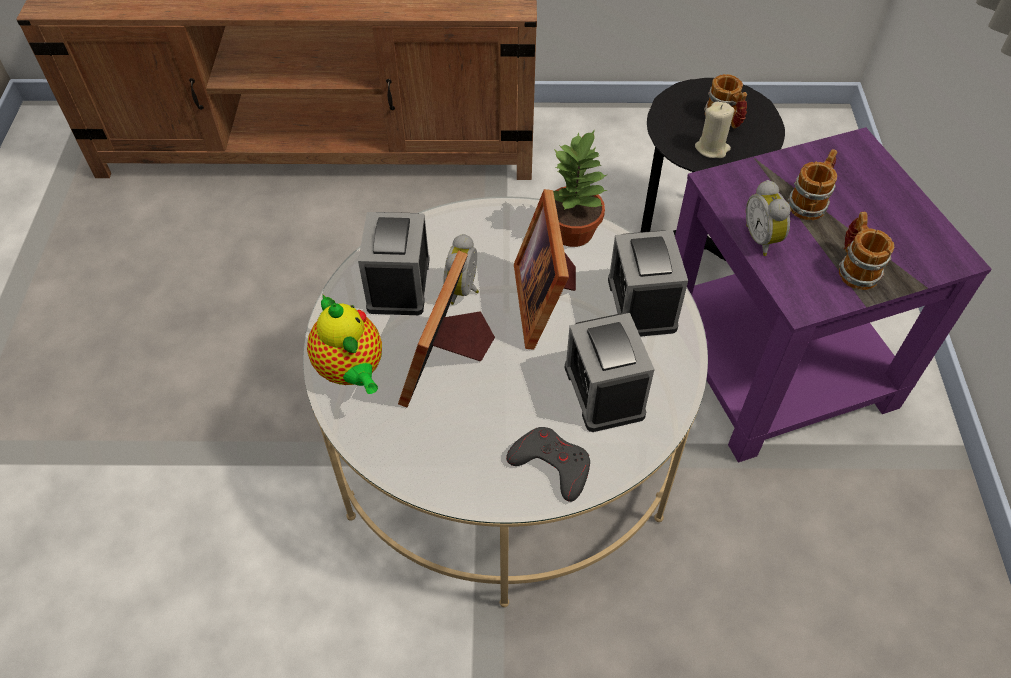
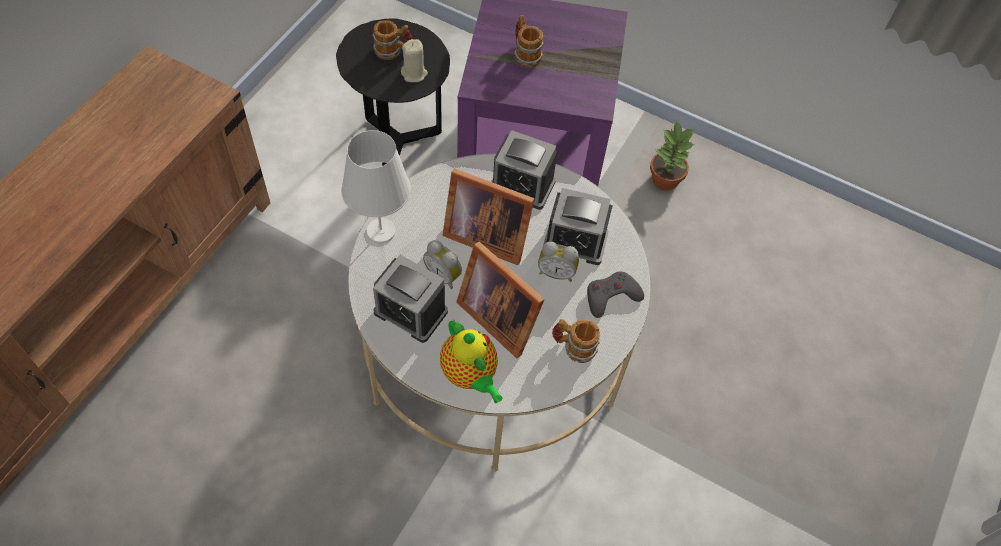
camera: 65 degrees left, 5 degrees up
(351, 371) = (470, 375): teapot -> teapot turned 60 degrees clockwise
(481, 214) = (380, 231): none -> white table lamp
(574, 232) = (436, 187): potted plant -> potted plant (665, 179)
(763, 239) = (538, 93): alarm clock -> alarm clock (556, 272)
(855, 268) = (588, 66): mug -> mug (573, 347)

